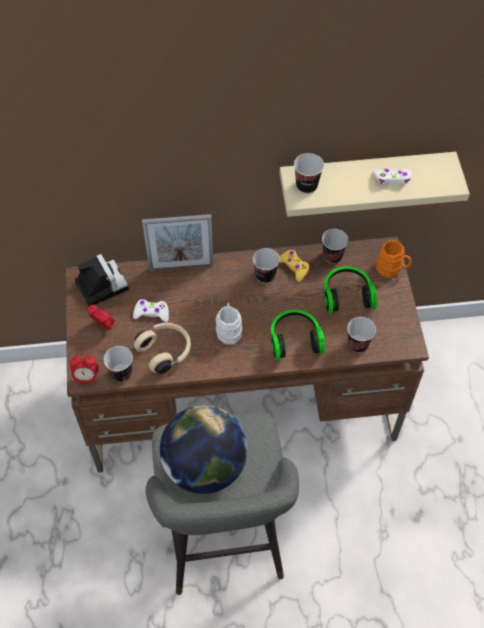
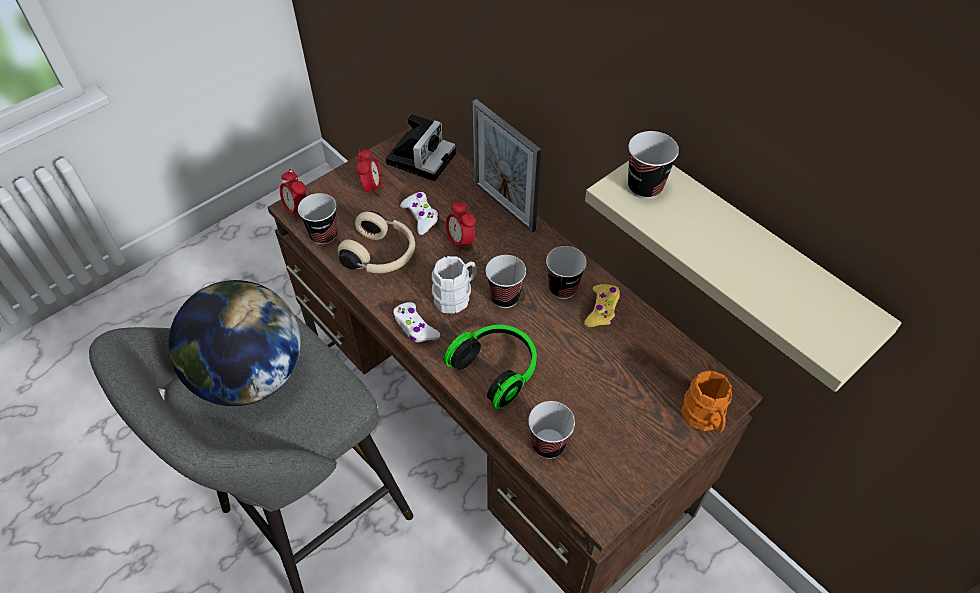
camera: 55 degrees right, 5 degrees down
(189, 304) = (461, 241): none -> alarm clock
(332, 256) = (657, 340): cup -> cup (505, 297)
(346, 295) = (612, 389): headphones -> none
(392, 179) = (758, 271): white game controller -> white game controller (415, 327)

